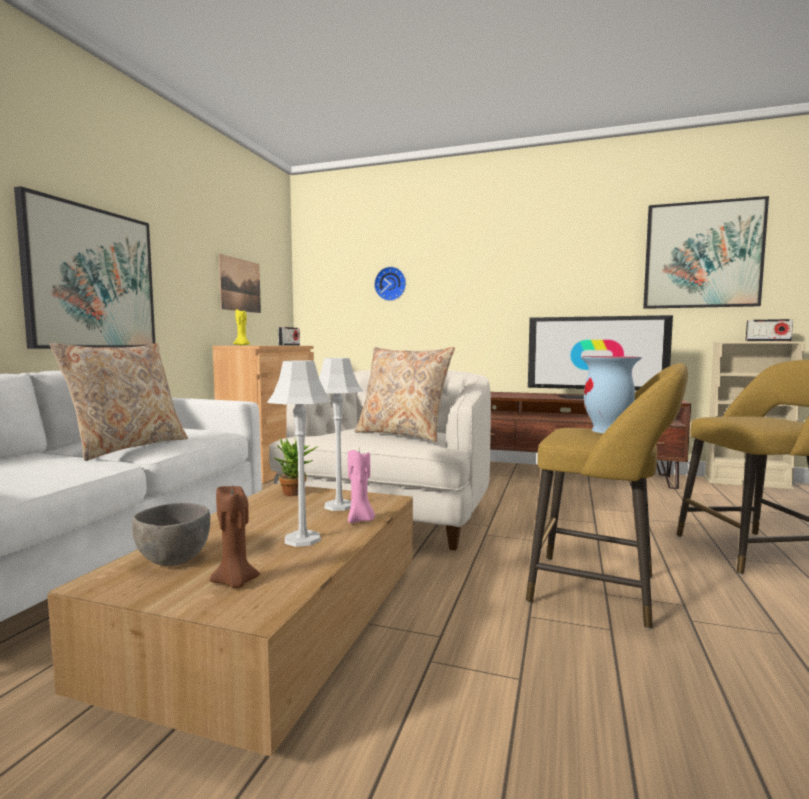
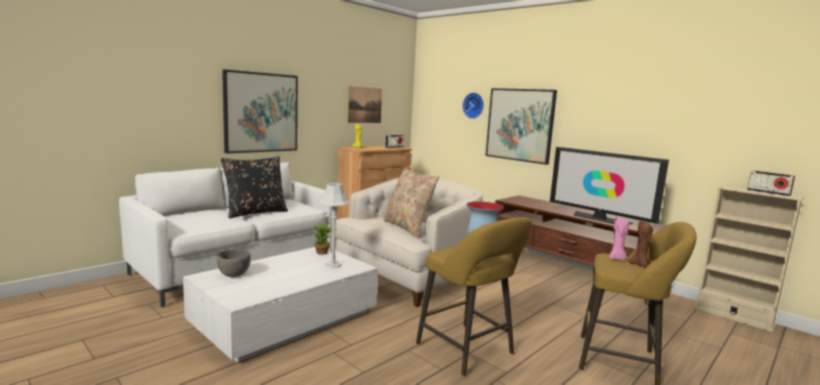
camera: 25 degrees right, 5 degrees up
(128, 447) = (255, 212): beige pillow -> black pillow
(235, 583) = (244, 290): brown candle -> brown candle (640, 265)
(277, 627) = (286, 319): brown coffee table -> white coffee table
(303, 539) = (293, 278): grey table lamp -> none
(360, 520) = (331, 275): pink candle -> pink candle (617, 259)
(702, 255) = (723, 105): picture -> picture (520, 125)

